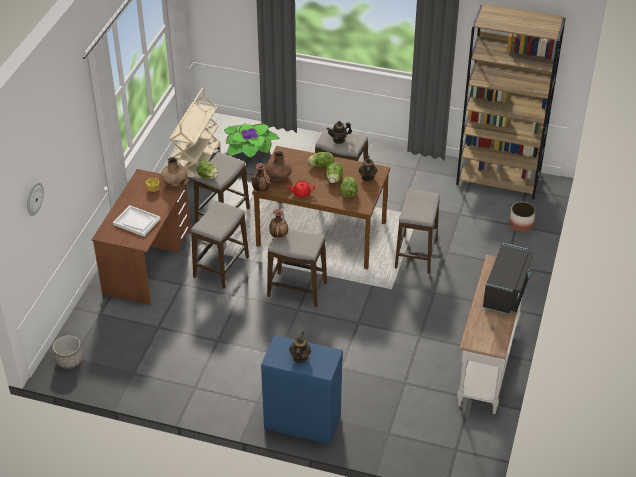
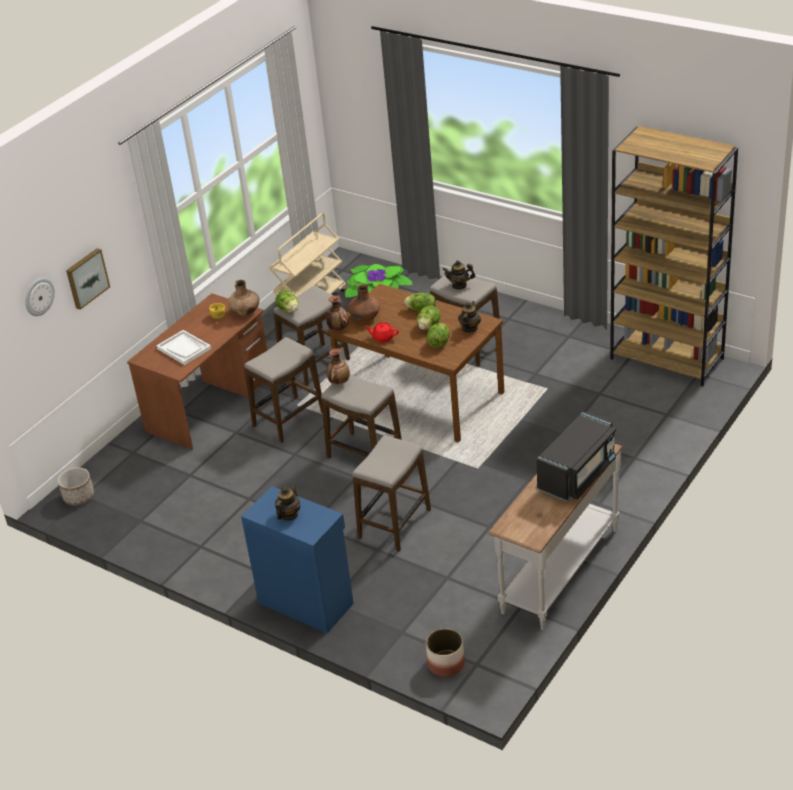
camera: 20 degrees right, 5 degrees down
(60, 175) = (86, 278): none -> picture
(416, 254) = (525, 432): stool -> stool (395, 524)
(521, 225) = (673, 415): planter -> planter (446, 664)

